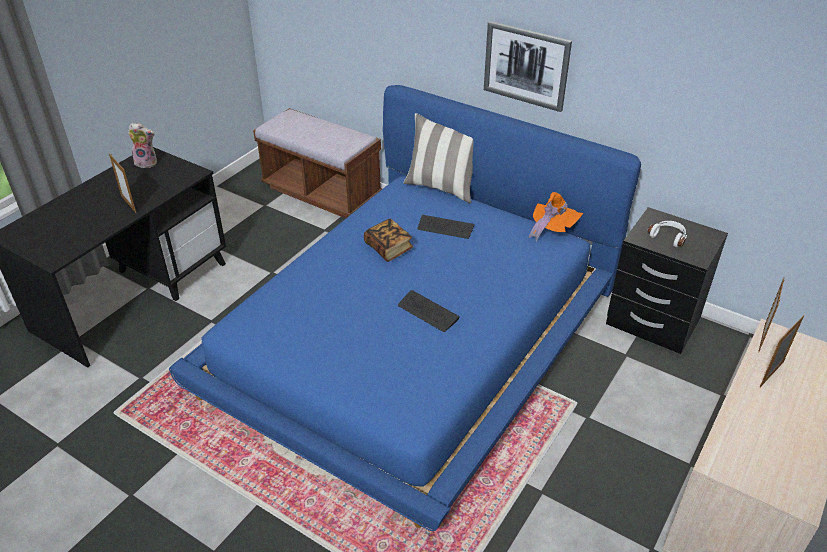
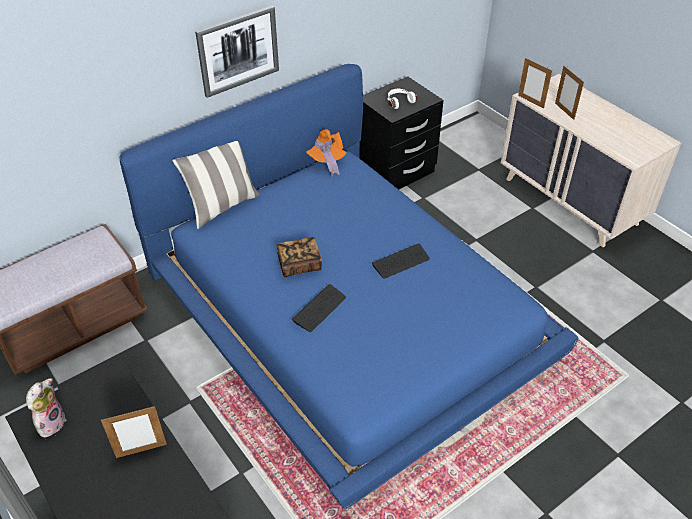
camera: 70 degrees left, 5 degrees up
(445, 228) = (290, 220): keyboard -> keyboard (319, 309)

